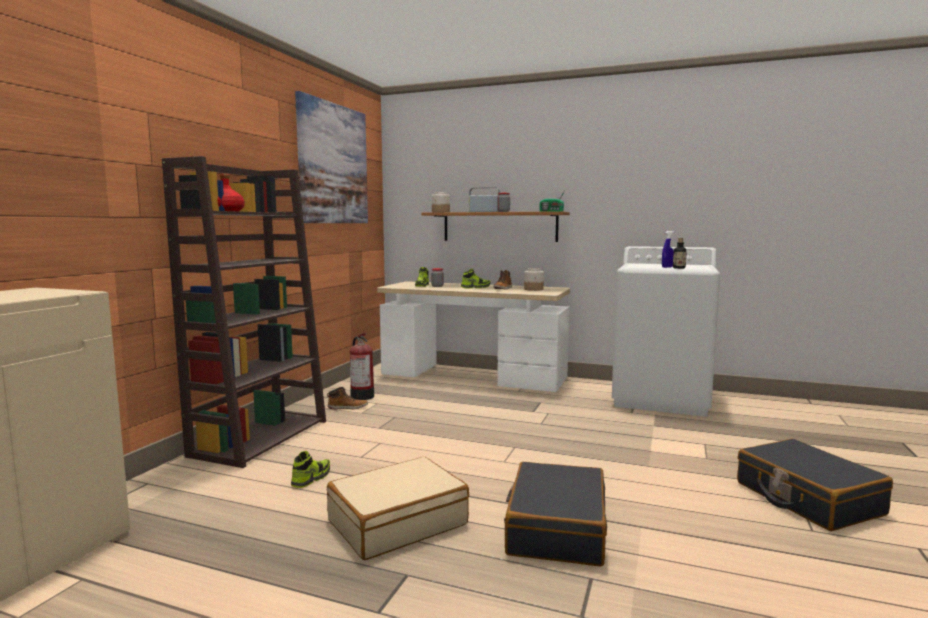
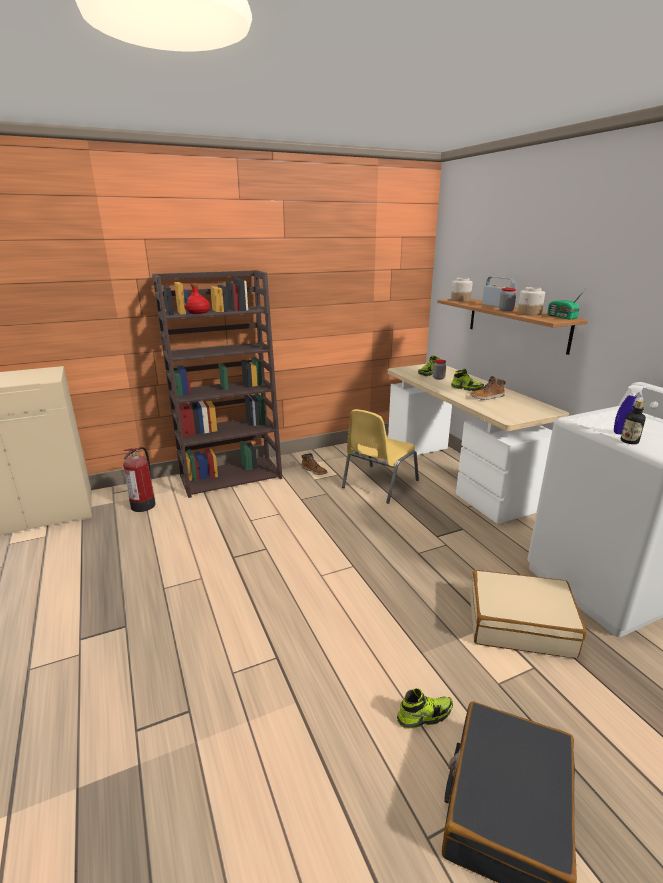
camera: 45 degrees right, 15 degrees up
(311, 478) = (201, 524): shoe -> shoe (424, 715)
(333, 164) = (354, 250): picture -> none
(361, 396) = (340, 463): fire extinguisher -> fire extinguisher (144, 504)
(397, 522) = (182, 585): beige suitcase -> beige suitcase (519, 624)
(427, 398) = (378, 484): none -> yellow chair
(534, 289) = (515, 406): jar -> jar (529, 313)
(556, 528) = (244, 656): black suitcase -> none

